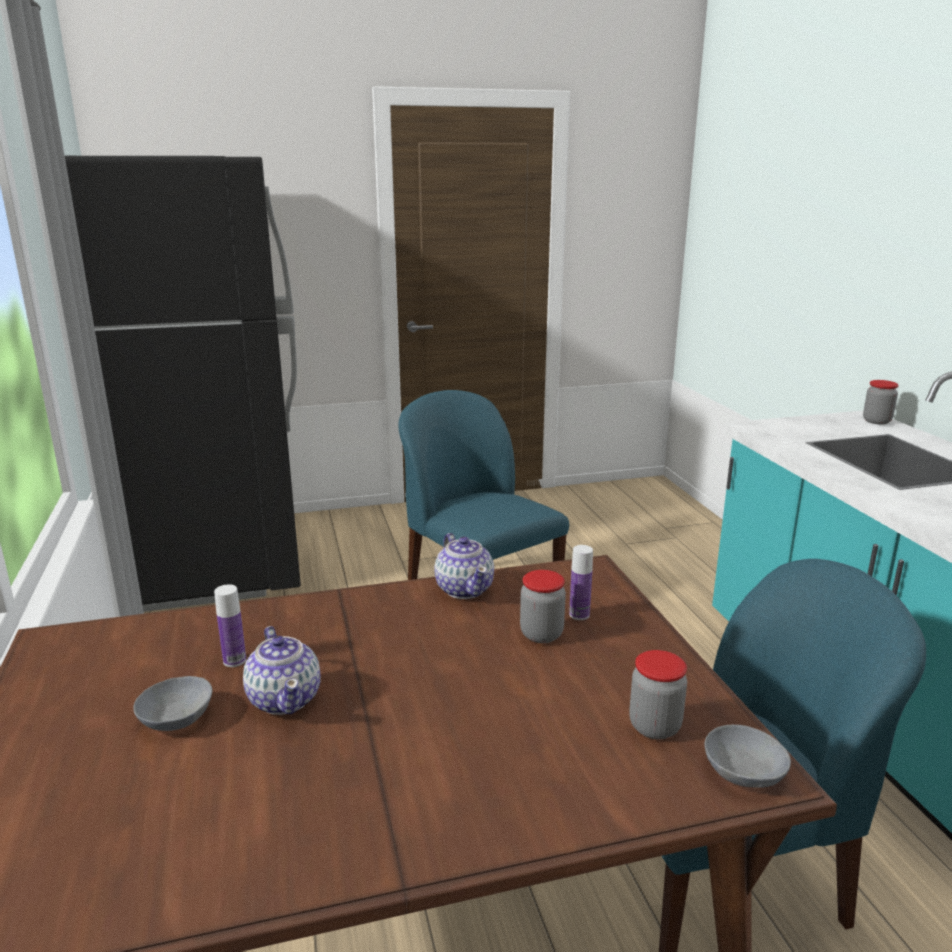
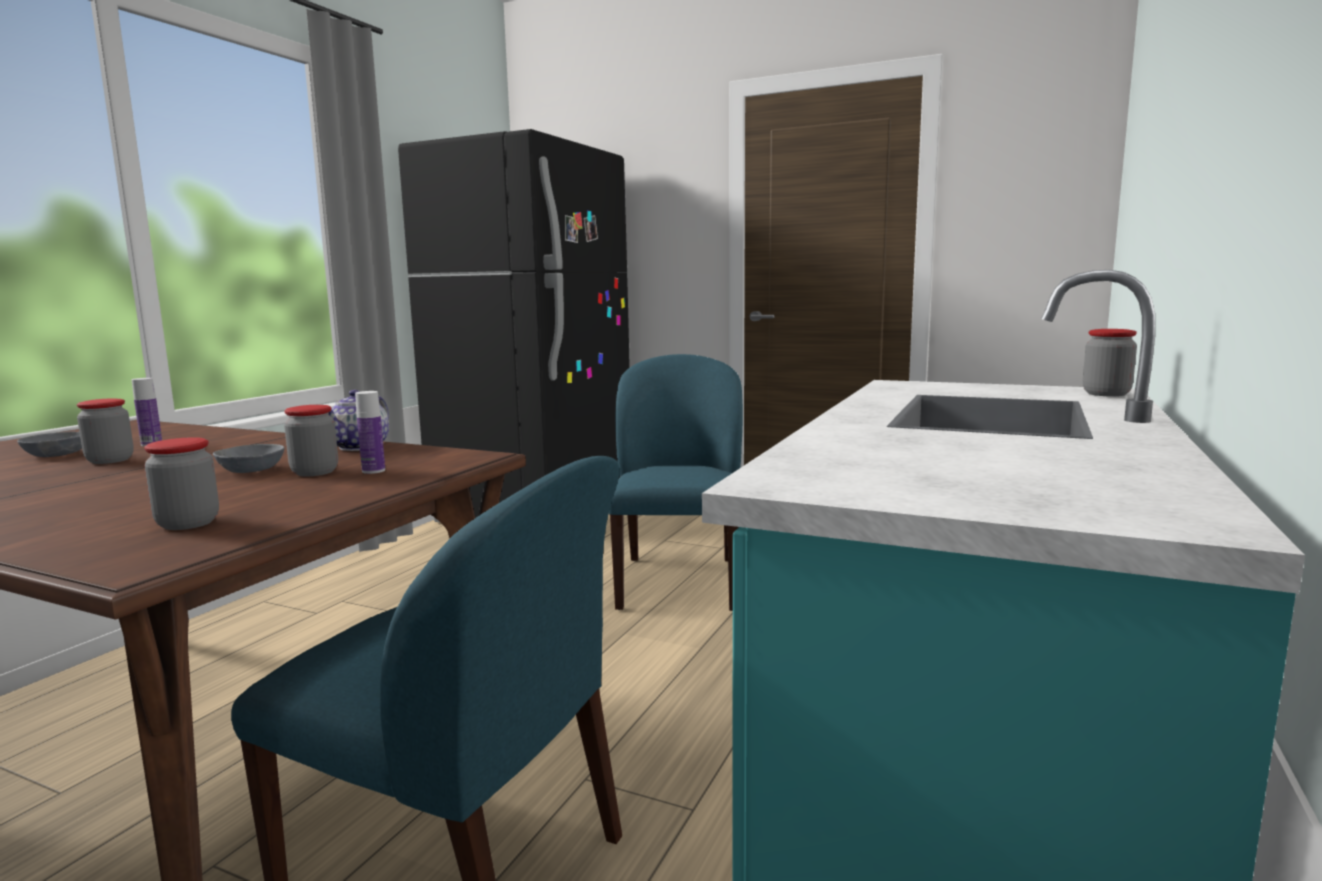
camera: 40 degrees right, 10 degrees down
(285, 698) = (110, 460): teapot -> jar
(746, 771) = (135, 559): grey bowl -> grey bowl (252, 470)

